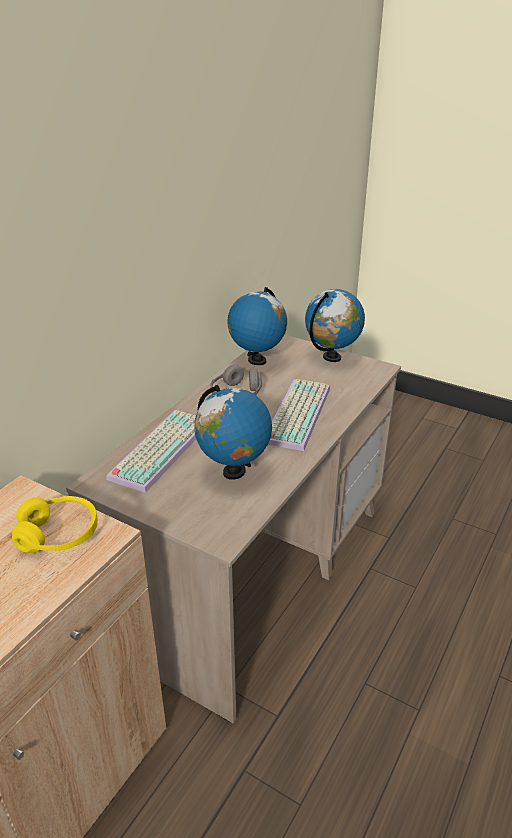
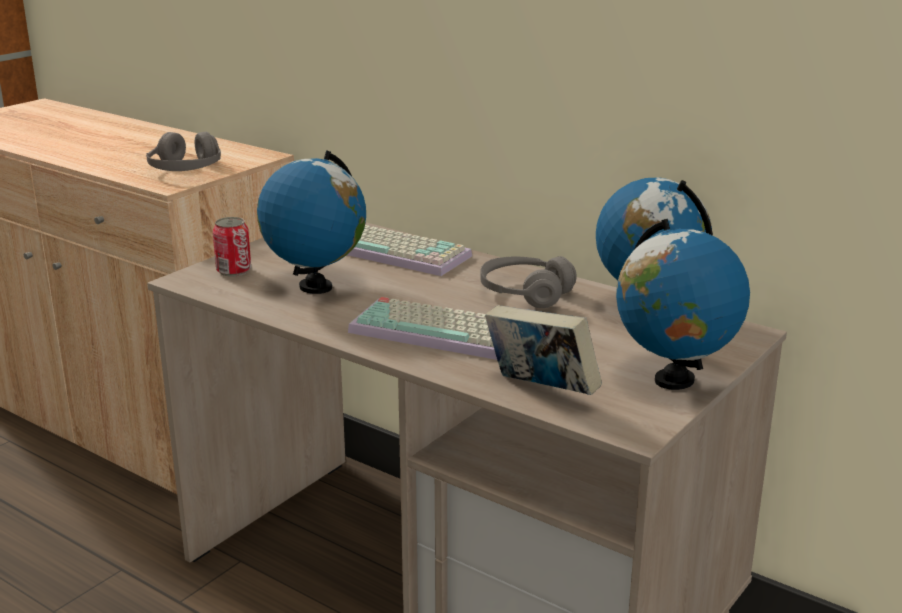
camera: 95 degrees right, 10 degrees down
(58, 534) = (186, 170): yellow headphones -> grey headphones
(205, 516) = (234, 271): none -> can
(354, 389) = (540, 391): none -> book

